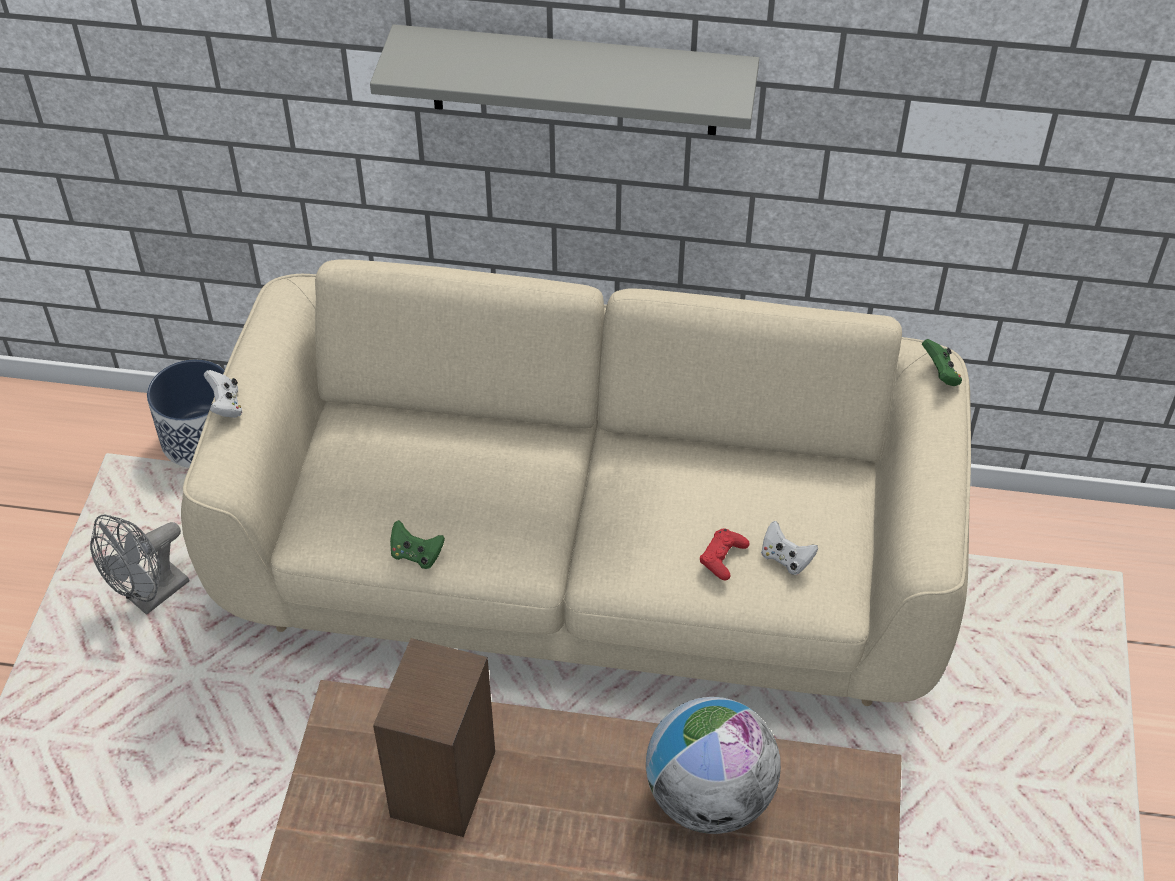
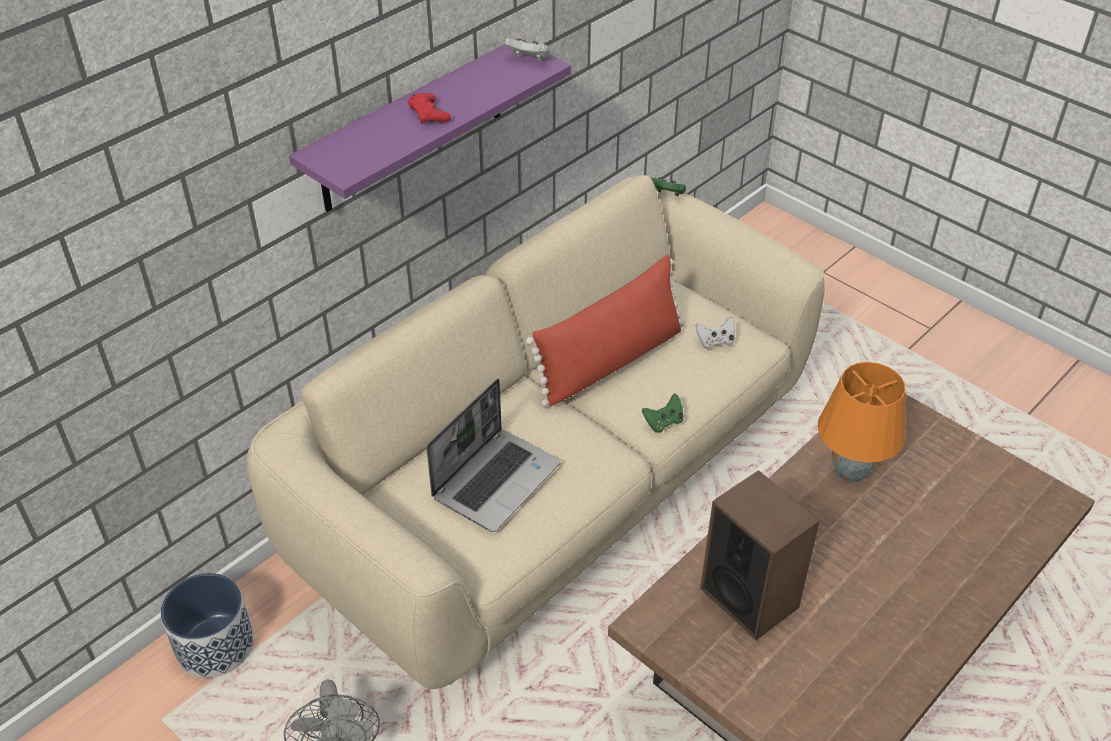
camera: 55 degrees left, 5 degrees down
(226, 406) = (360, 527): white game controller -> white game controller (529, 60)
(416, 555) = (557, 512): green game controller -> green game controller (663, 422)
(417, 483) = (496, 480): none -> laptop
(574, 80) = (413, 127): grey shelf -> purple shelf
(668, 484) = (610, 361): none -> red pillow
(709, 797) = (850, 473): globe -> orange table lamp
(723, 557) = (691, 367): red game controller -> red game controller (429, 114)

